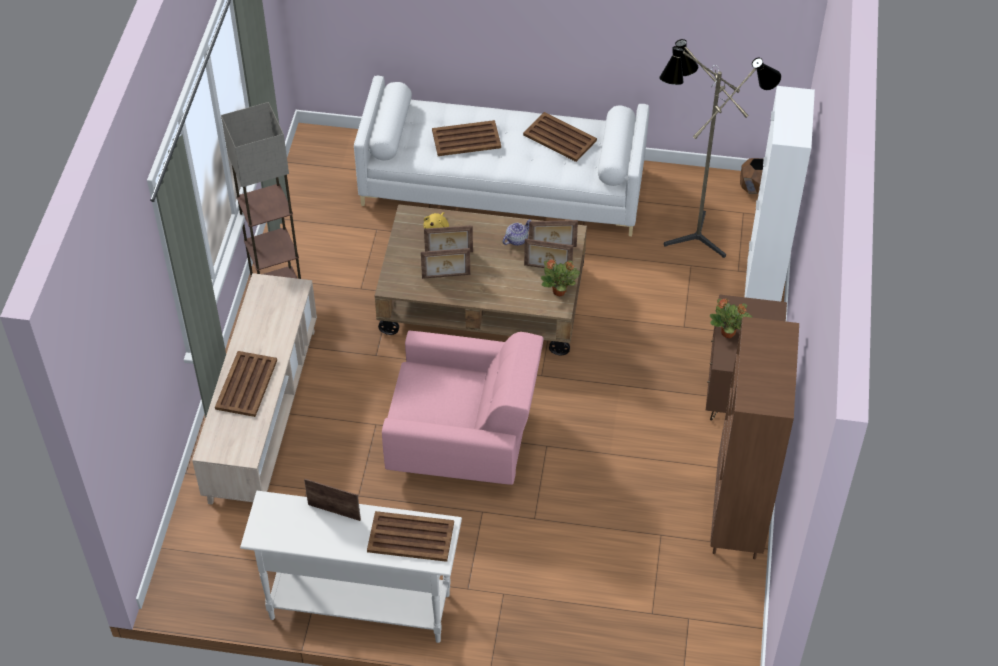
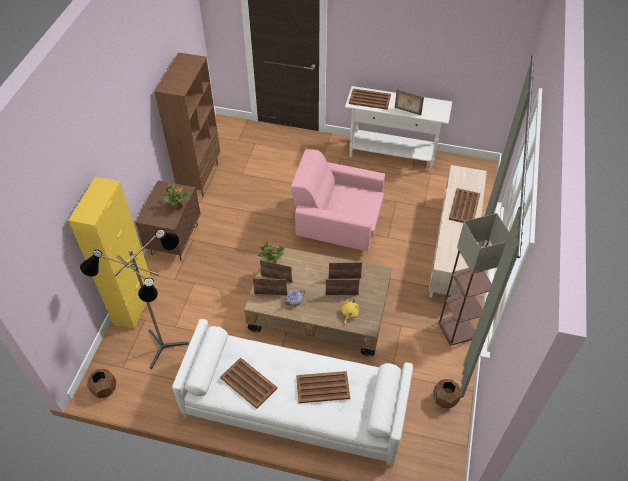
camera: 175 degrees left, 0 degrees up
(307, 205) = (445, 399): none -> brown planter
(762, 288) = (134, 306): white cabinet -> yellow cabinet

